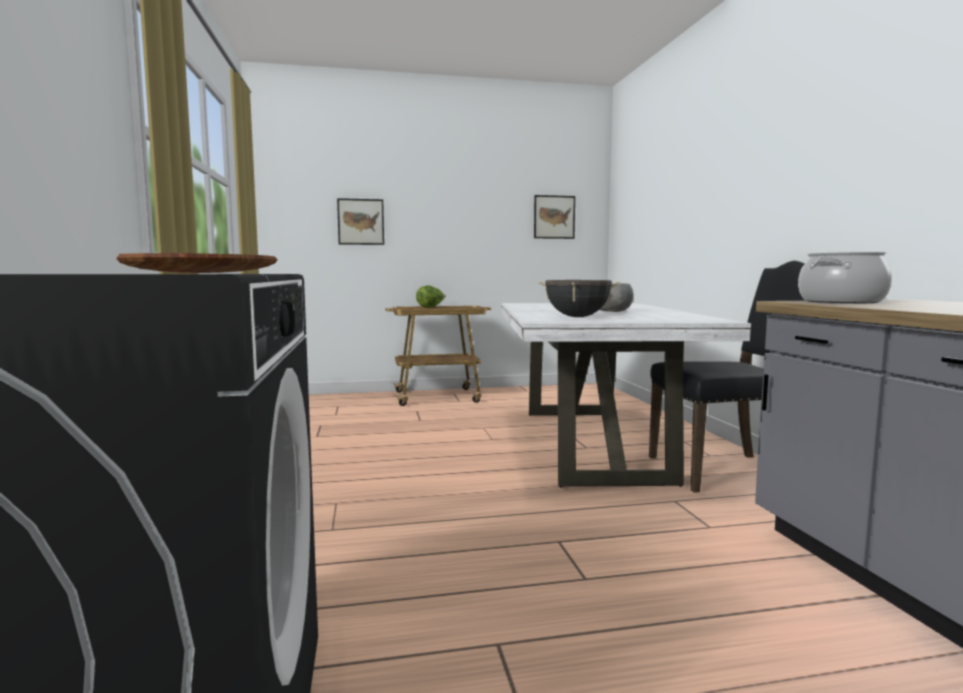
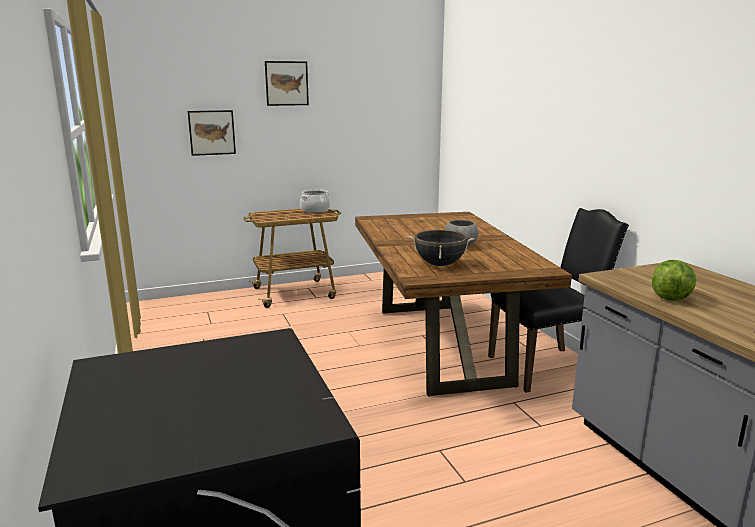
camera: 10 degrees left, 10 degrees up
(200, 273) = (258, 367): brown plate -> none
(431, 307) = (284, 212): lettuce -> lettuce (671, 296)
(554, 217) = (392, 119): picture -> picture (286, 83)
(589, 443) = (439, 344): white dining table -> brown dining table
(840, 301) = (635, 277): cooking pot -> cooking pot (315, 210)

